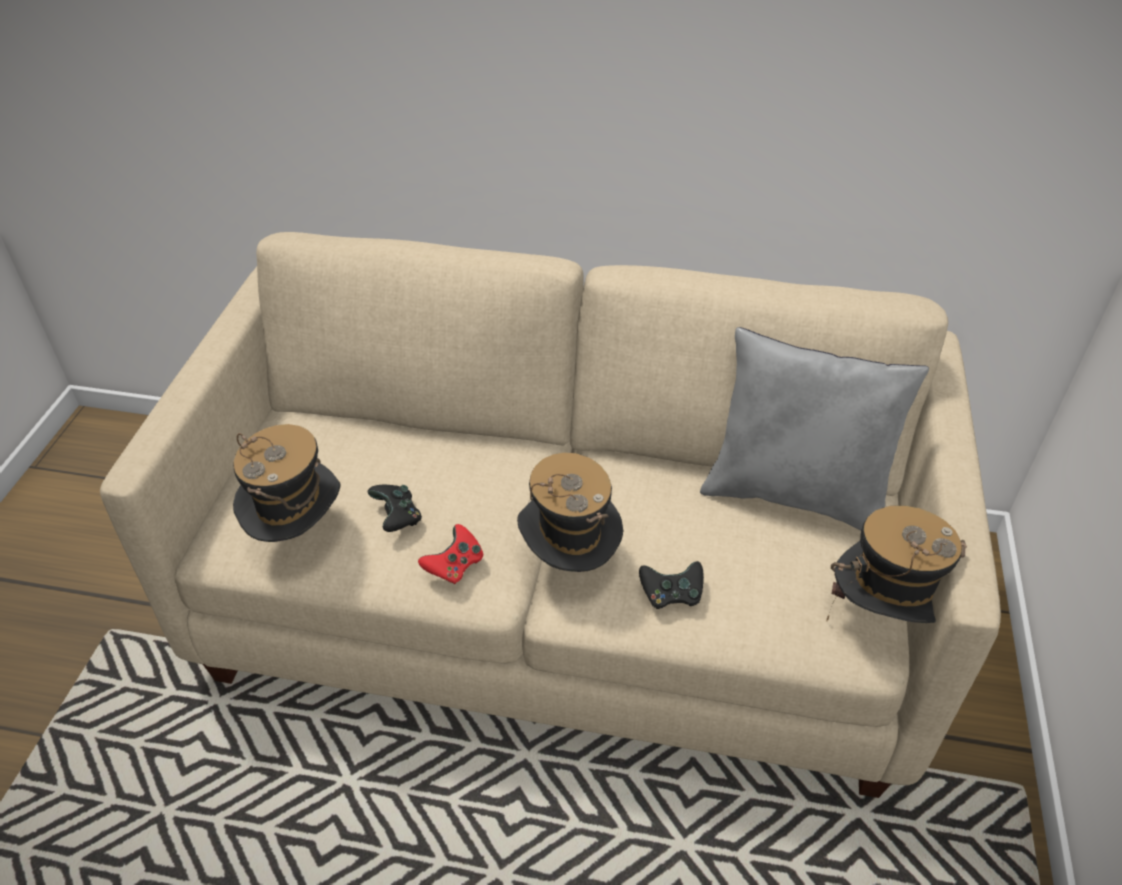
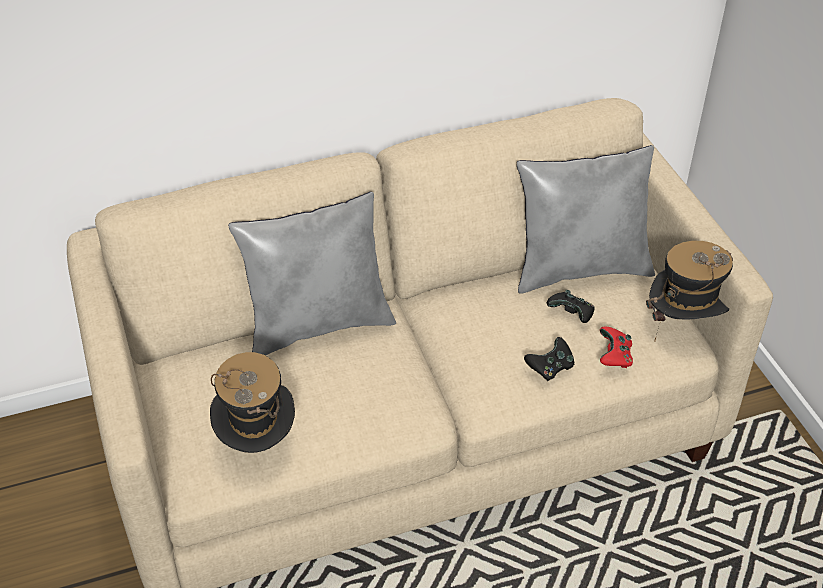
camera: 30 degrees left, 0 degrees up
(397, 517) = (322, 399): black game controller -> black game controller (571, 315)
(454, 566) = (391, 414): red game controller -> red game controller (614, 357)
(459, 439) = (319, 325): none -> grey pillow
(569, 563) = (465, 378): hat -> none

